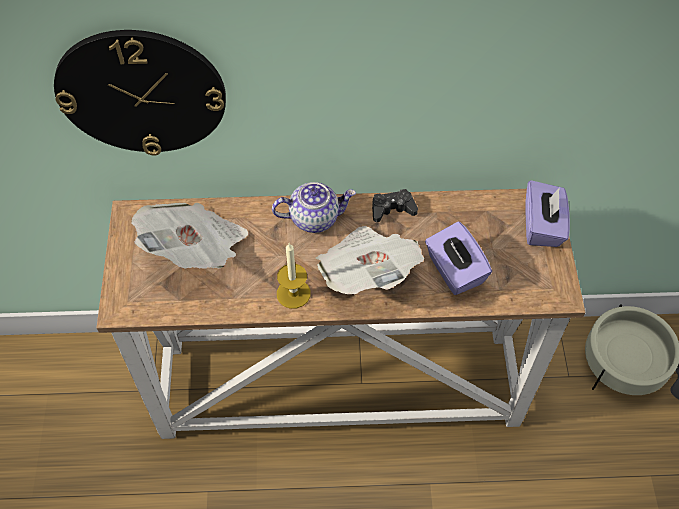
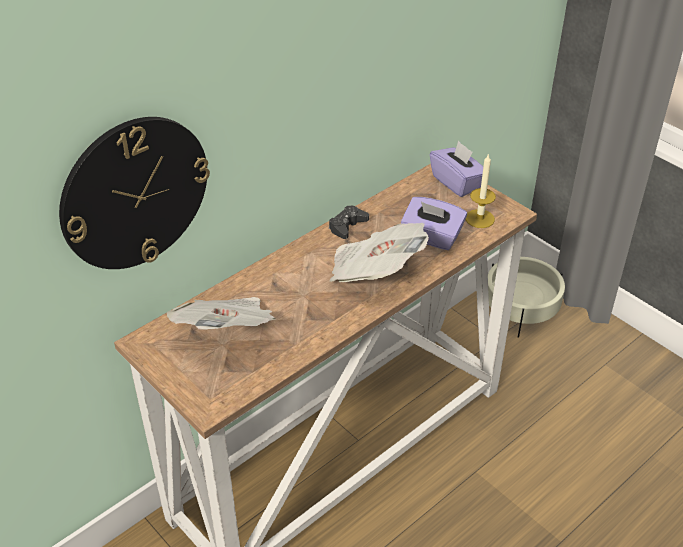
camera: 40 degrees left, 15 degrees down
(293, 293) = (337, 315): candle -> candle (480, 218)
(314, 217) = (297, 261): teapot -> none

